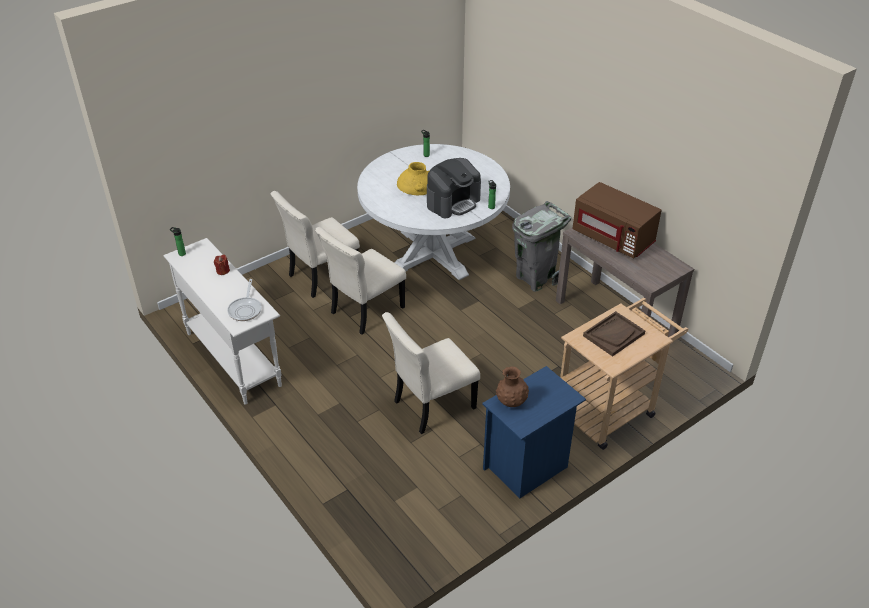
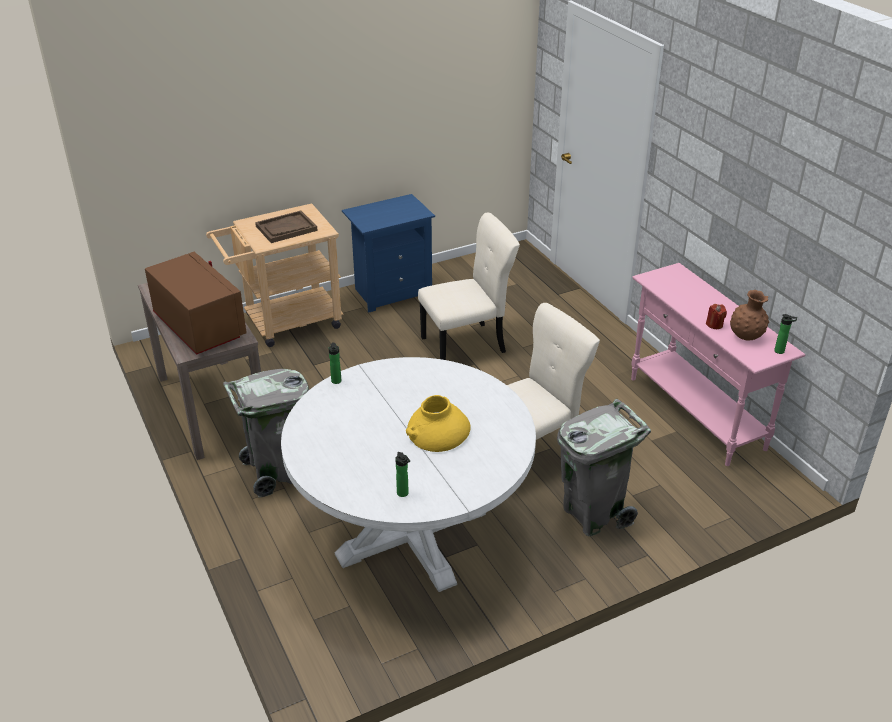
camera: 170 degrees left, 5 degrees down
(233, 358) = (696, 413): white console table -> pink console table
(245, 309) = (672, 282): frying pan -> none
(321, 276) = (593, 514): beige chair -> grey trash can
(453, 202) = (389, 394): coffee machine -> none
(511, 402) = (409, 213): brown vase -> brown vase (746, 337)

